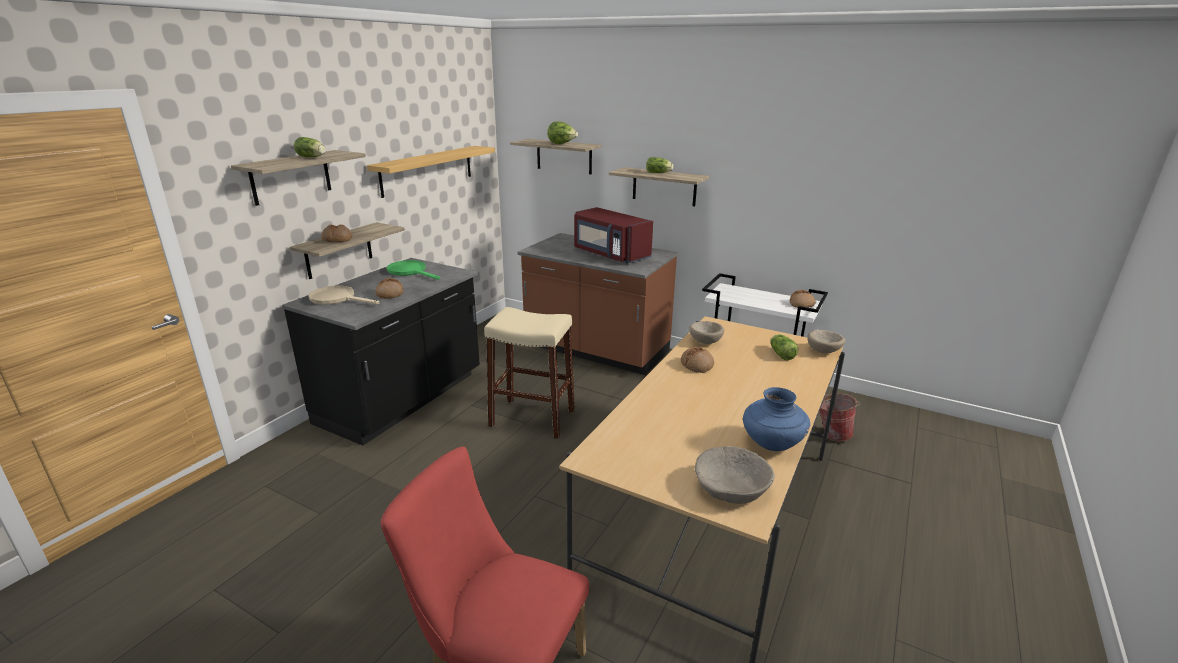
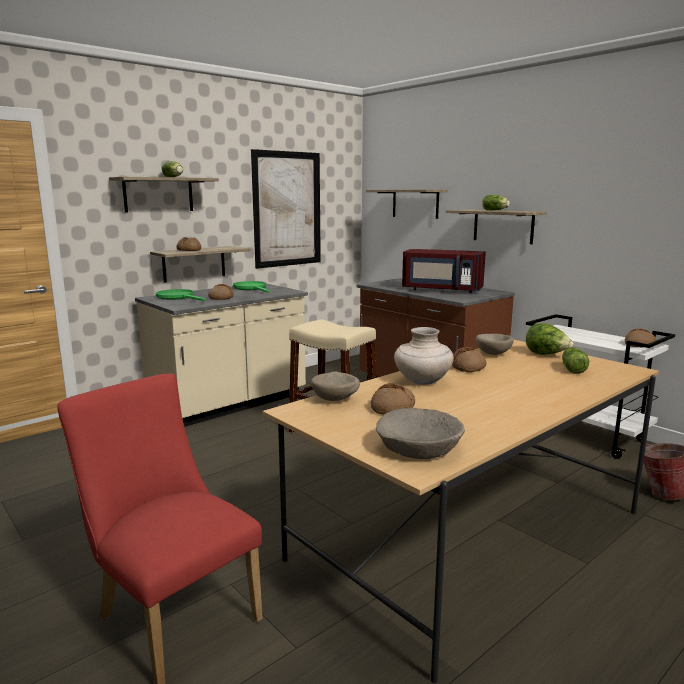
camera: 20 degrees right, 10 degrees down
(338, 299) = (178, 297): beige frying pan -> green frying pan
(402, 399) = (229, 403): black counter -> beige counter
(427, 170) = (287, 209): shelf -> picture
(562, 144) = (410, 189): lettuce -> lettuce (546, 355)
(610, 254) = (442, 290): red microwave -> red microwave turned 45 degrees counterclockwise
(672, 393) = (422, 381): none -> beige vase
(673, 437) = (392, 408): none -> bread
(771, 443) = (497, 426): blue vase -> none
(824, 351) = (629, 372): beige bowl -> beige bowl (336, 399)

